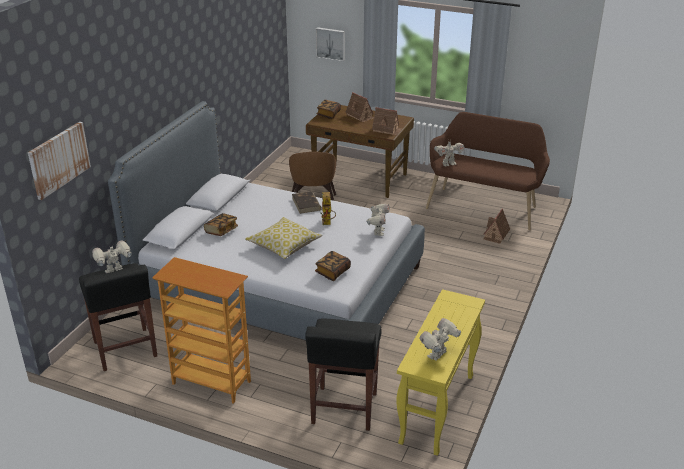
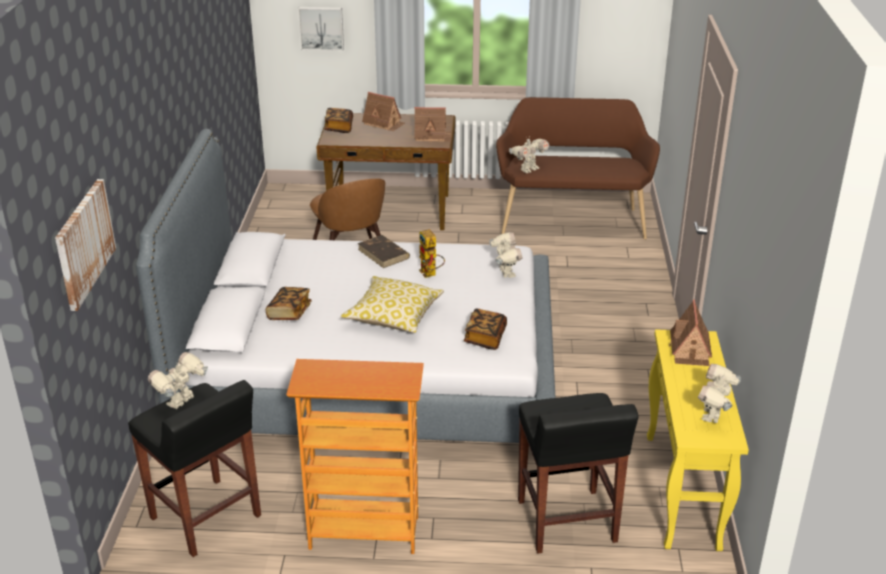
camera: 20 degrees left, 0 degrees up
(495, 234) = (609, 252): toy house -> toy house (690, 349)

